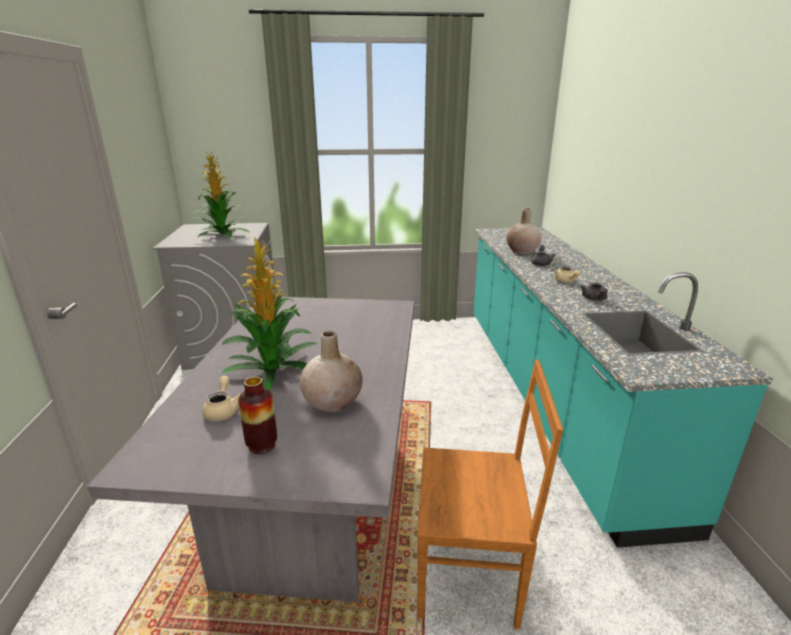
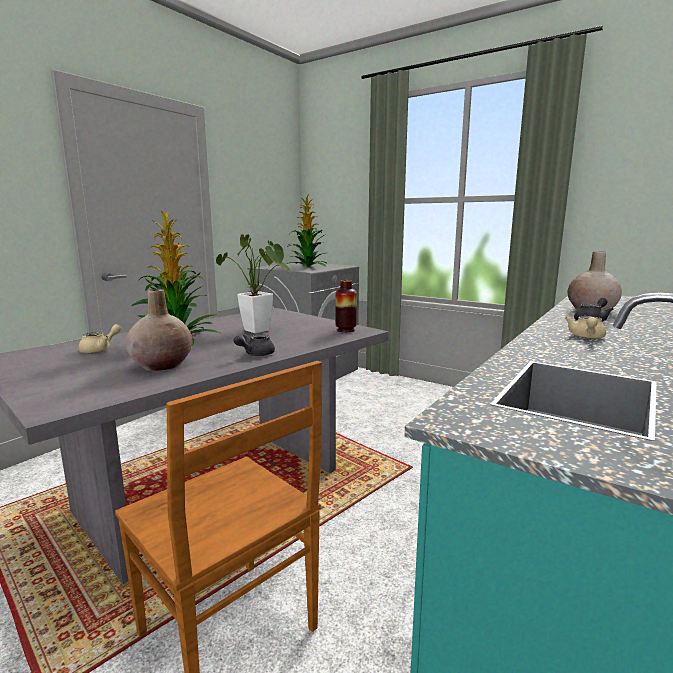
camera: 40 degrees right, 10 degrees down
(262, 445) = (67, 370): vase -> vase (345, 330)
(320, 333) = (260, 331): none -> potted plant
(594, 299) = (588, 356): grey teapot -> grey teapot (255, 354)

